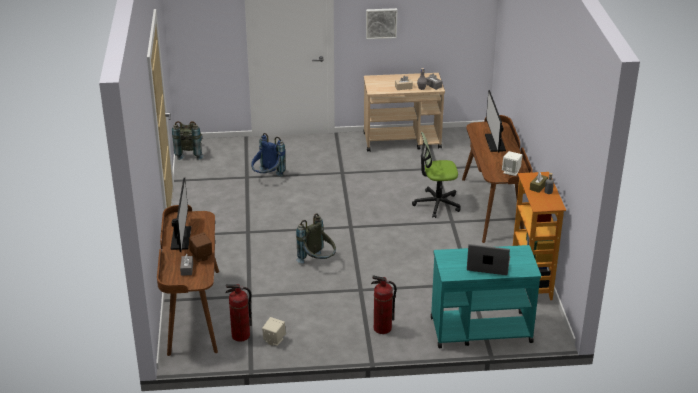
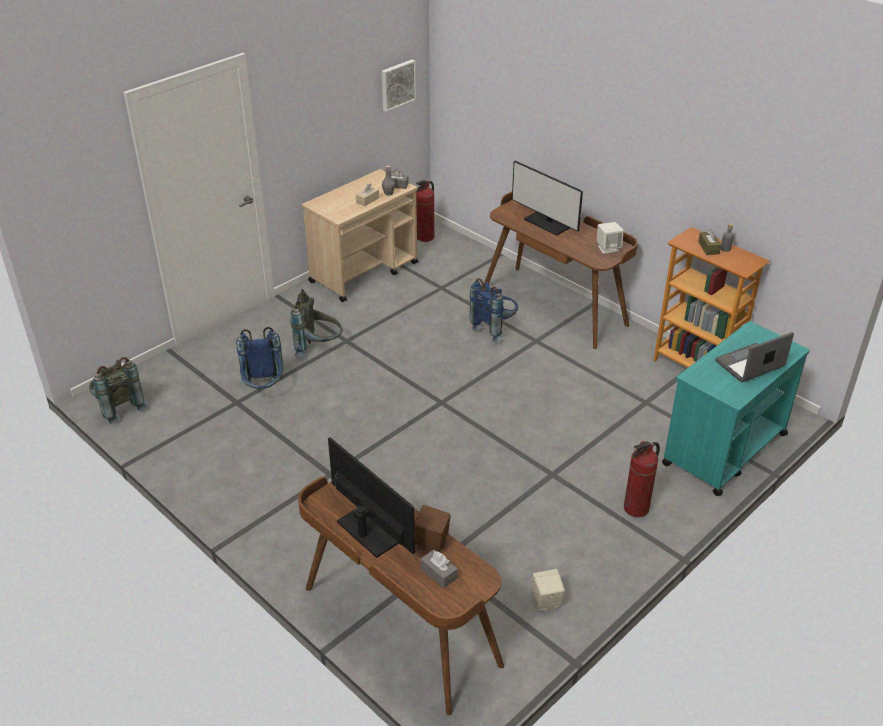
camera: 40 degrees left, 5 degrees up
(240, 336) = (501, 622): fire extinguisher -> fire extinguisher (425, 237)
(318, 262) = (463, 467): grey backpack -> grey backpack (318, 348)
(381, 23) = (311, 123): picture -> picture (397, 84)
(436, 204) = (495, 328): office chair -> blue backpack

